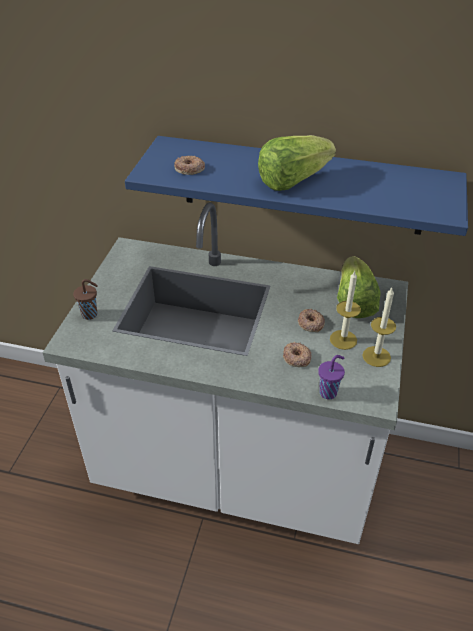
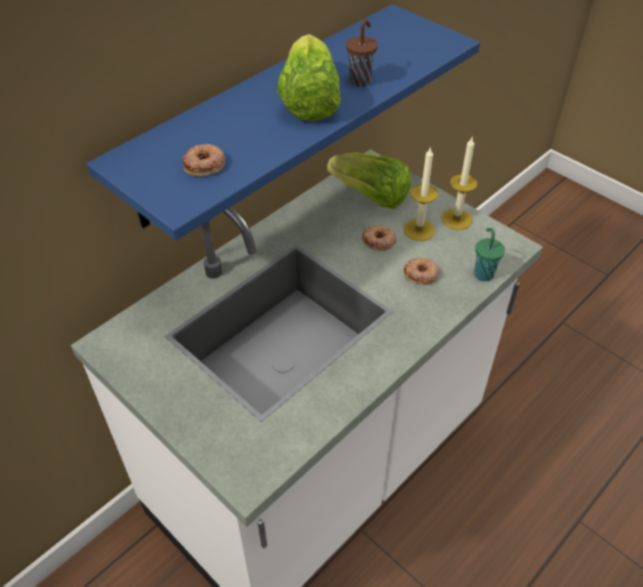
camera: 60 degrees left, 5 degrees up
(90, 314) = (211, 434): brown cup -> brown cup (360, 80)
(329, 392) = (483, 273): purple cup -> green cup

